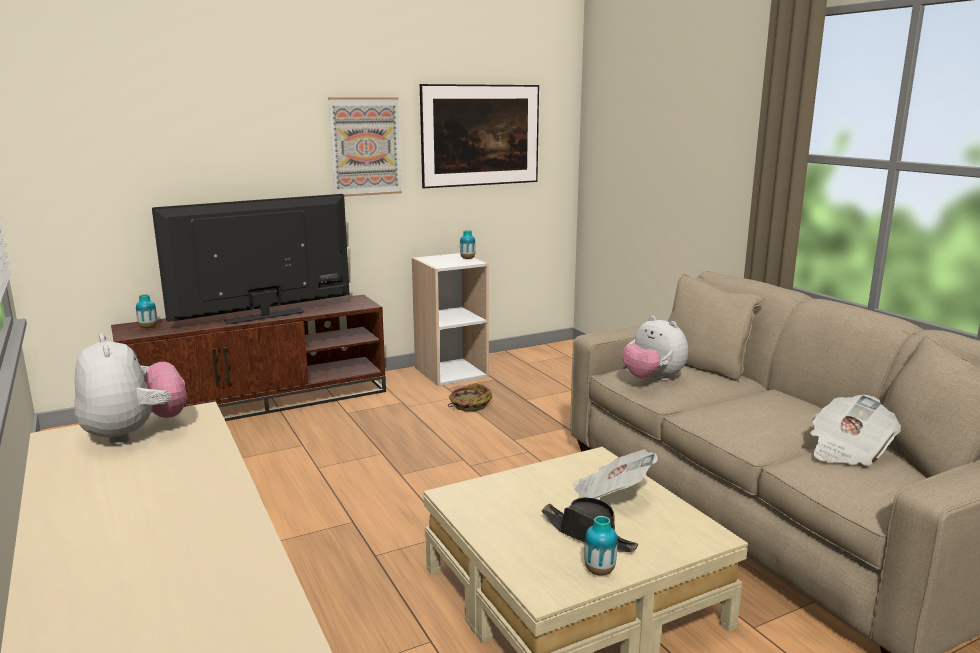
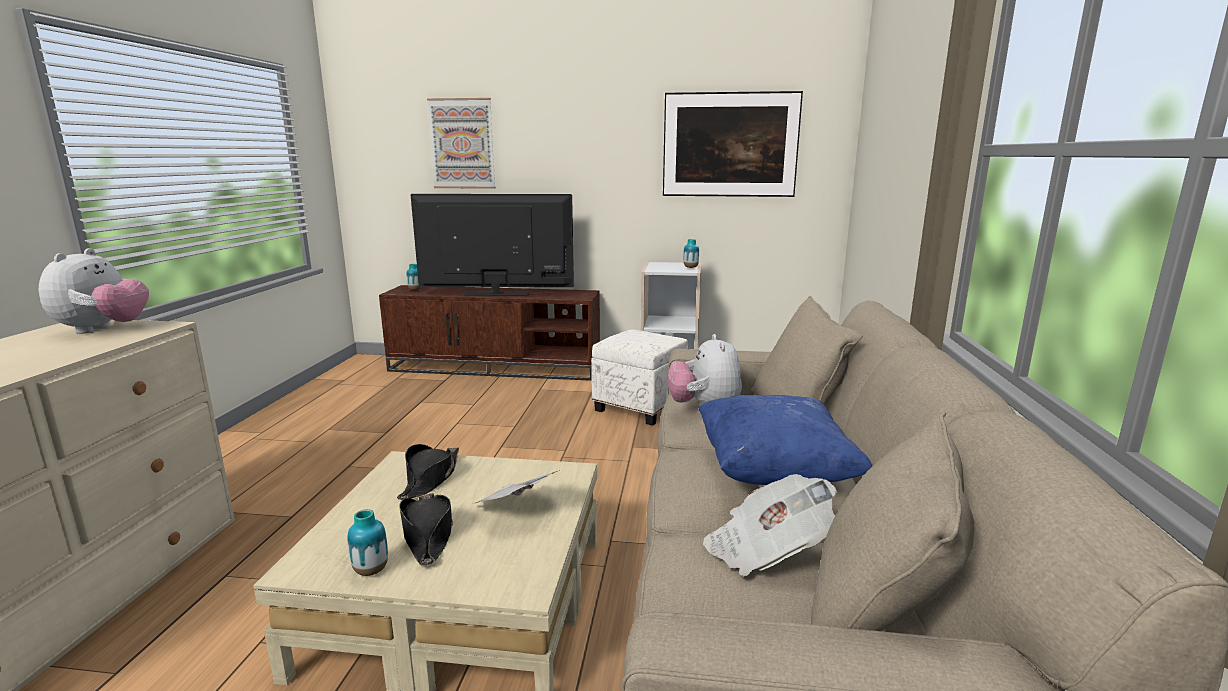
camera: 35 degrees right, 0 degrees up
(365, 146) = (608, 153): picture -> picture (462, 144)
(469, 405) = (641, 407): basket -> white ottoman
(506, 499) = (430, 479): none -> black hat
(769, 408) = (774, 471): none -> blue pillow

